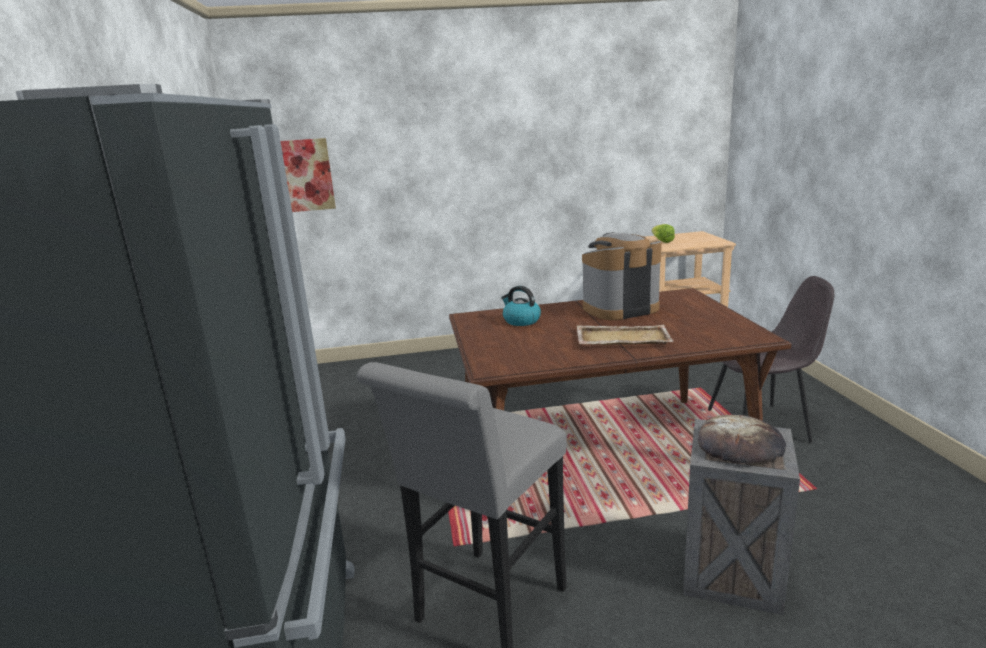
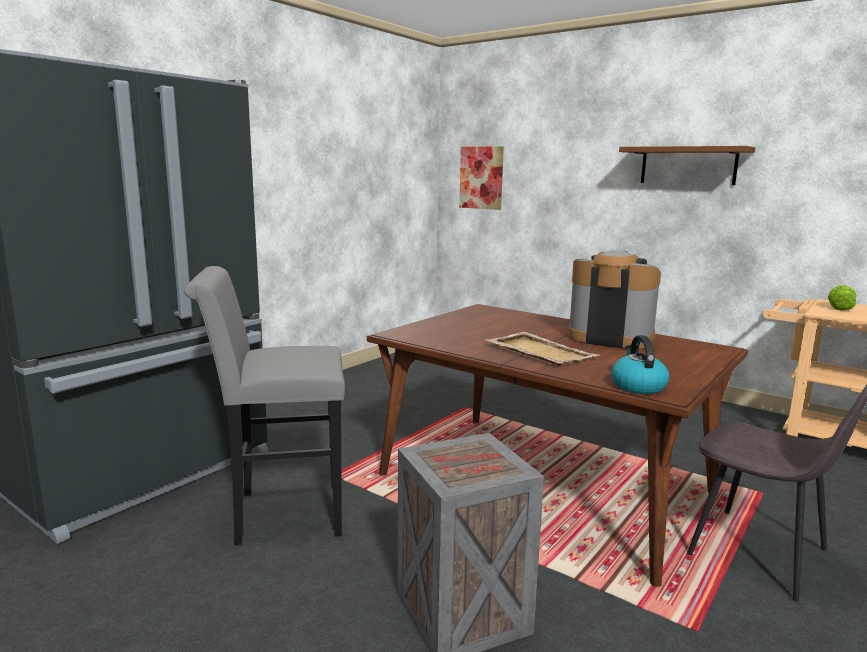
camera: 45 degrees right, 5 degrees down
(521, 321) = (506, 320): kettle -> kettle (637, 386)
(523, 144) = (688, 166): none -> brown shelf
(740, 445) = (466, 460): bread -> none

